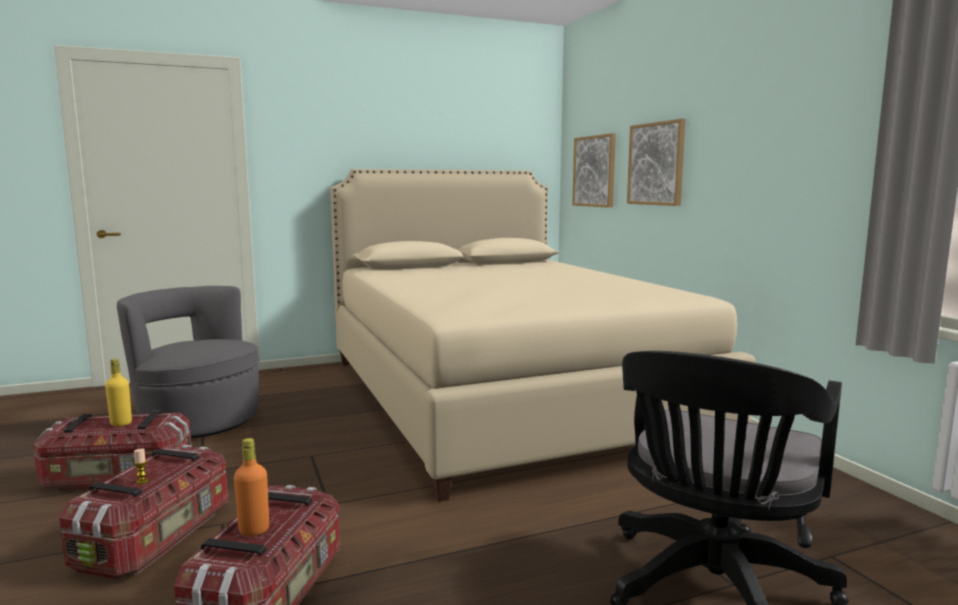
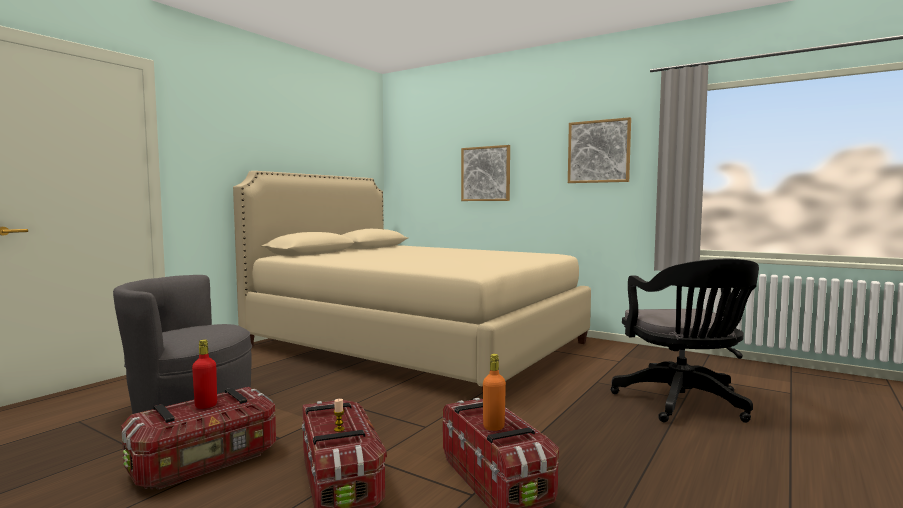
camera: 35 degrees left, 5 degrees down
(121, 423) = (206, 405): yellow bottle -> red bottle
(594, 171) = (424, 179): picture -> picture (599, 151)

